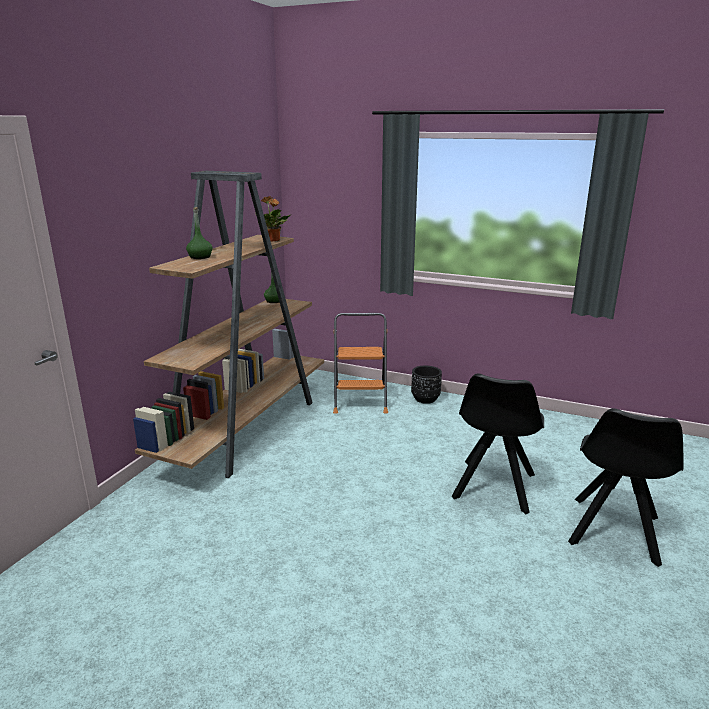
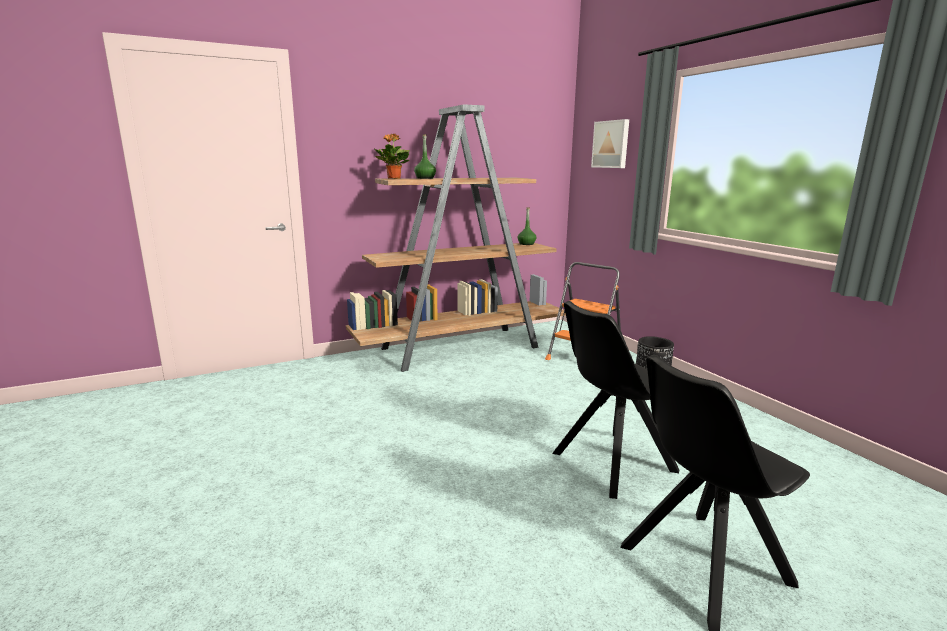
camera: 40 degrees right, 5 degrees down
(273, 240) = (512, 178): potted plant -> potted plant (393, 178)
(338, 191) = (611, 144): none -> picture

